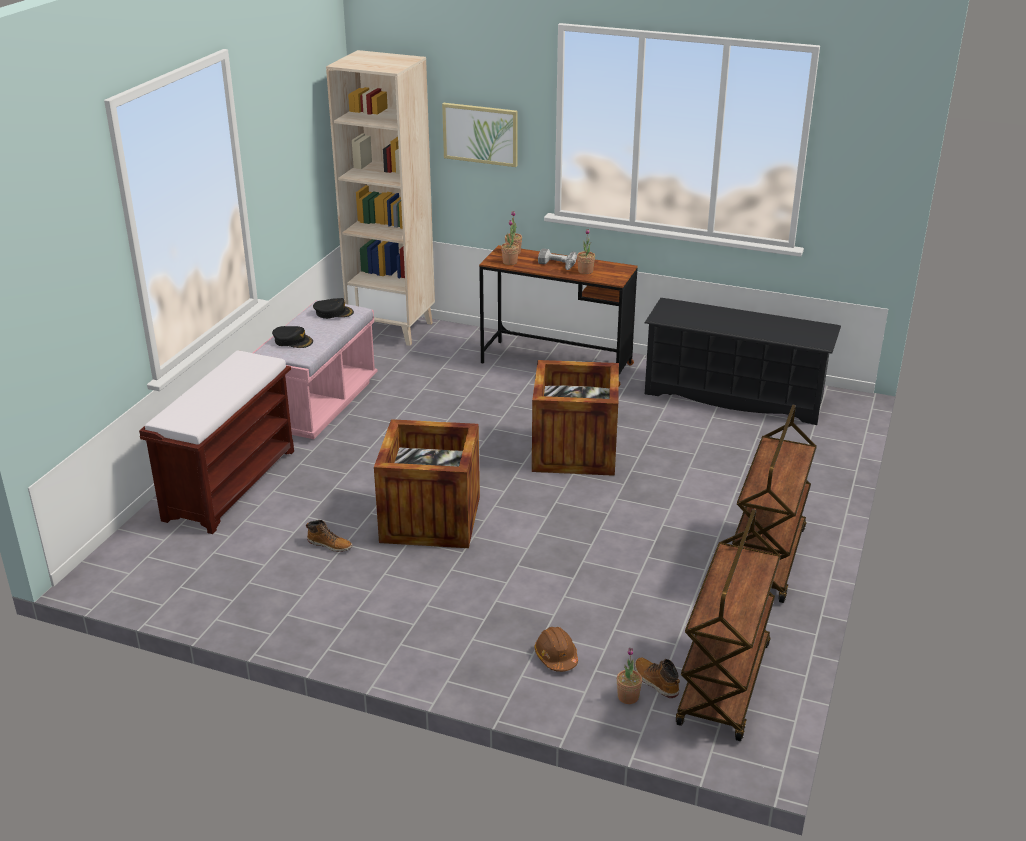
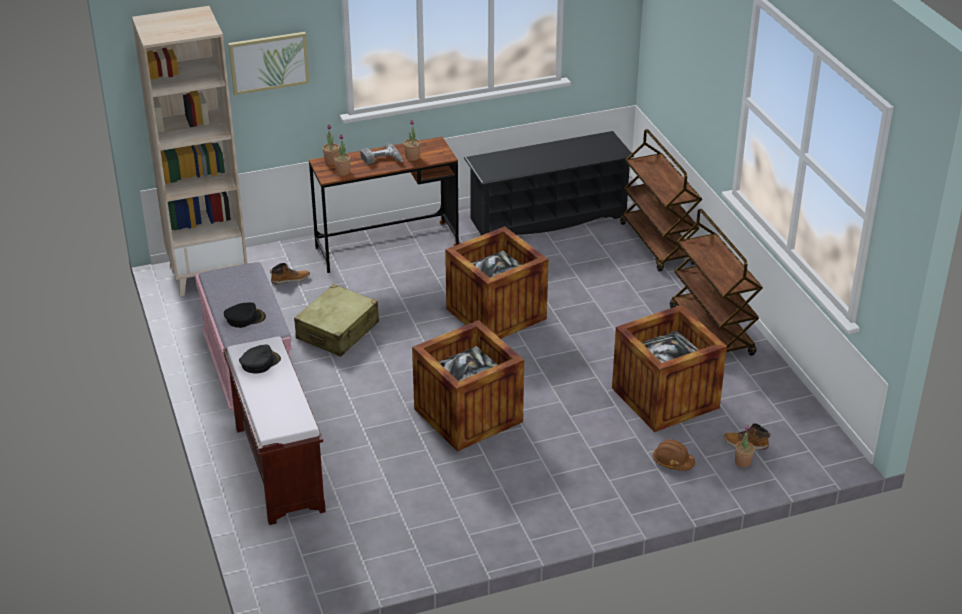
camera: 40 degrees left, 5 degrees up
(330, 545) = (425, 471): boot -> boot (290, 279)
(333, 312) = (237, 278): black cap -> black cap (260, 362)
(425, 407) = (338, 331): none -> beige suitcase
(632, 596) = (665, 398): none -> crate
(724, 685) = (783, 424): brown cart -> brown cart (658, 244)

